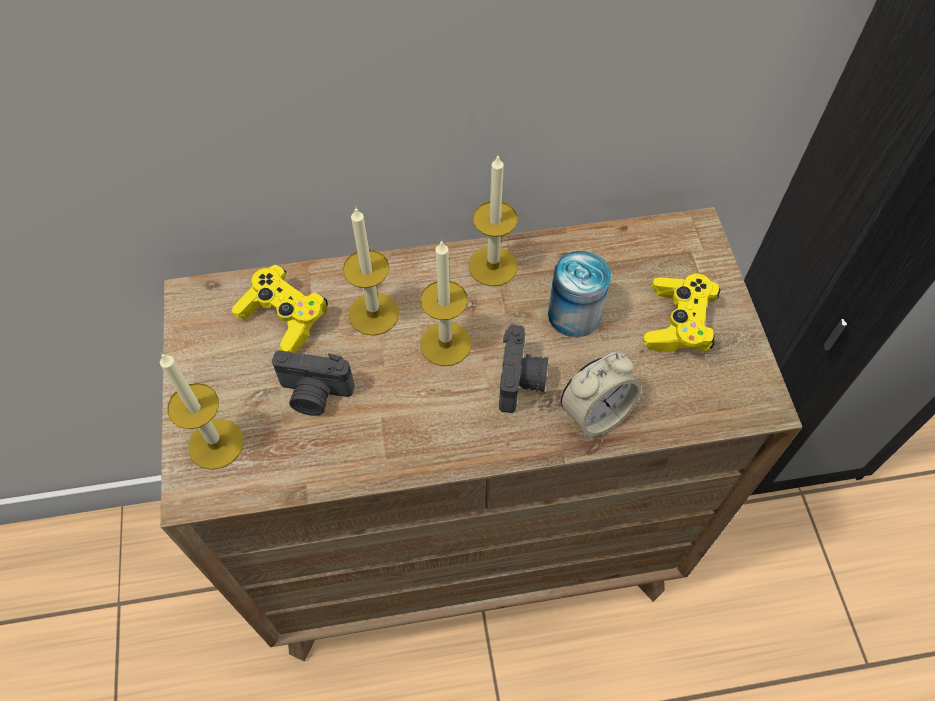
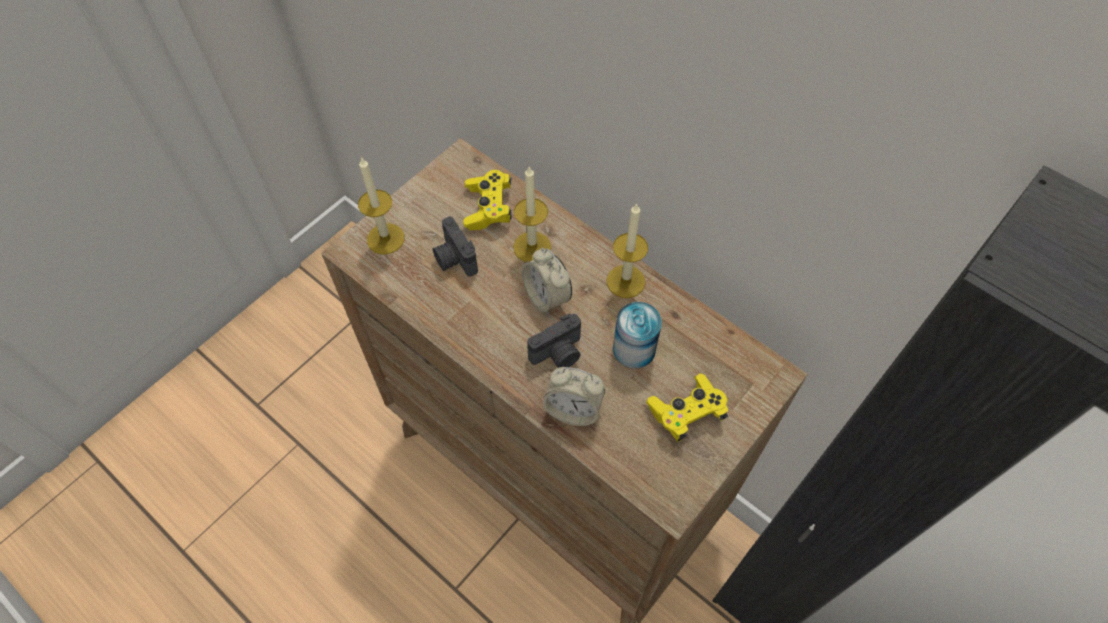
camera: 50 degrees right, 0 degrees up
(445, 343) = (546, 297): candle -> alarm clock

